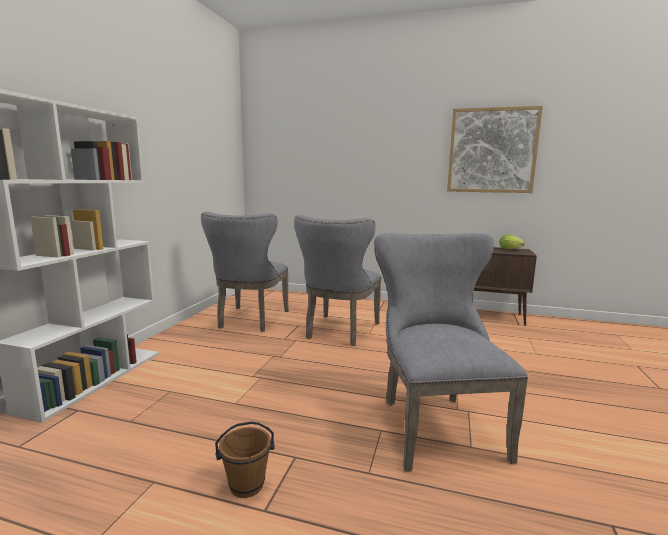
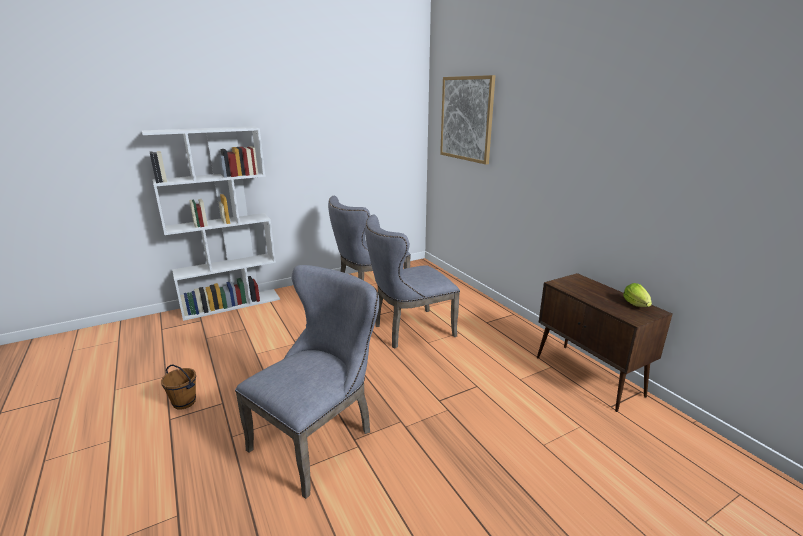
camera: 45 degrees right, 10 degrees up
(492, 150) = (646, 158): picture -> picture (466, 119)

